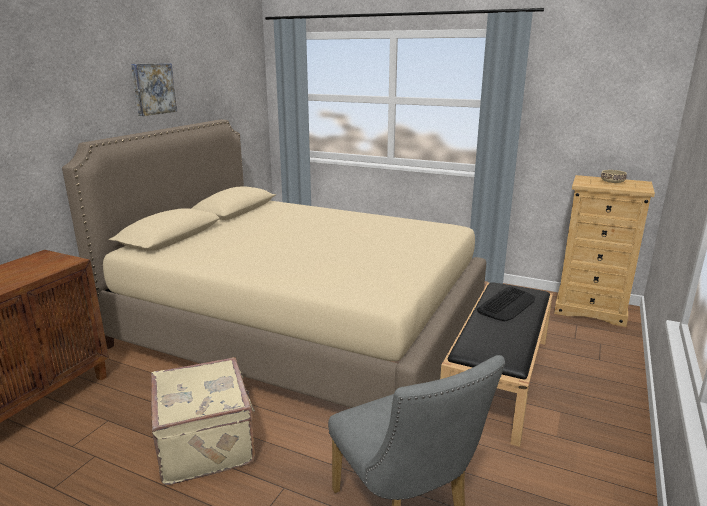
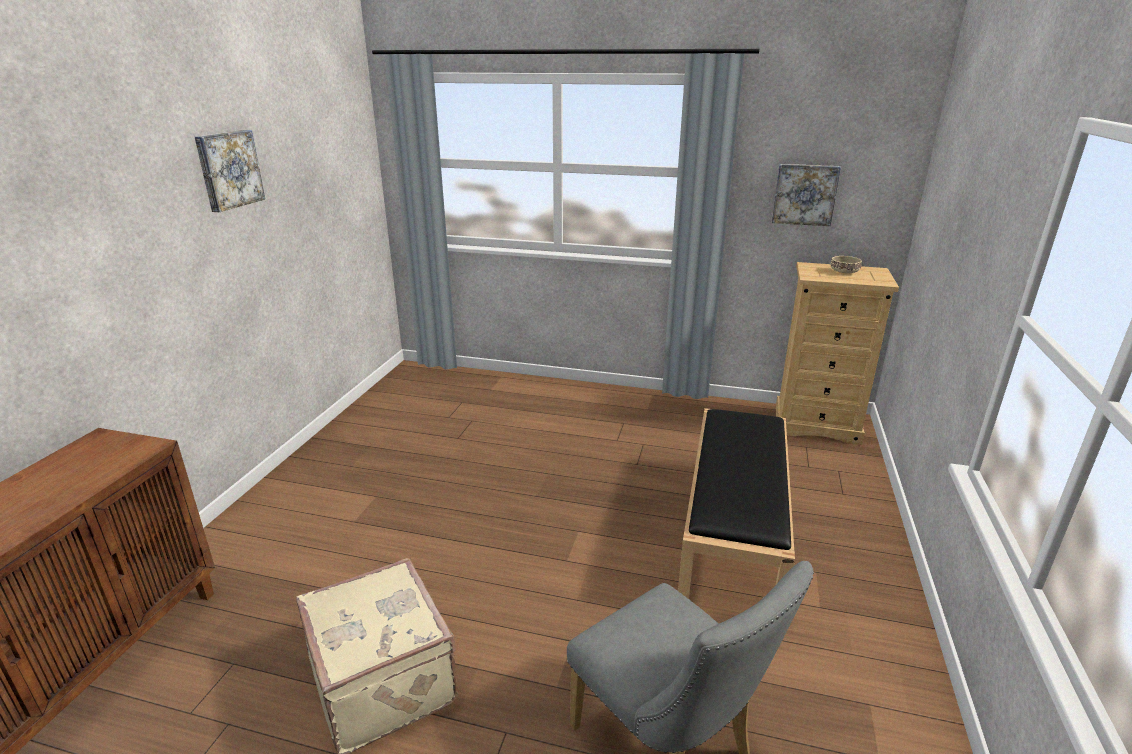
camera: 10 degrees left, 5 degrees up
(301, 330) = (470, 489): beige bed -> none
(507, 305) = (740, 442): keyboard -> none
(582, 121) = (804, 194): none -> picture

